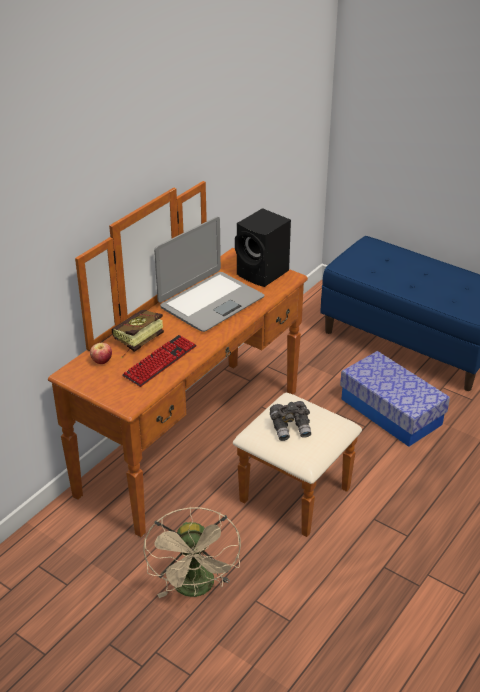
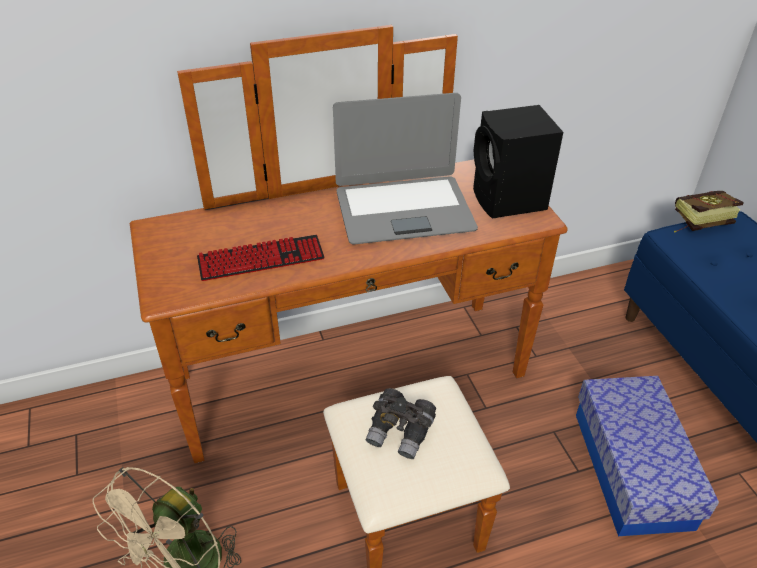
camera: 35 degrees right, 5 degrees up
(102, 361) = (201, 229): apple -> none
(135, 342) = (262, 222): book -> book (696, 222)

